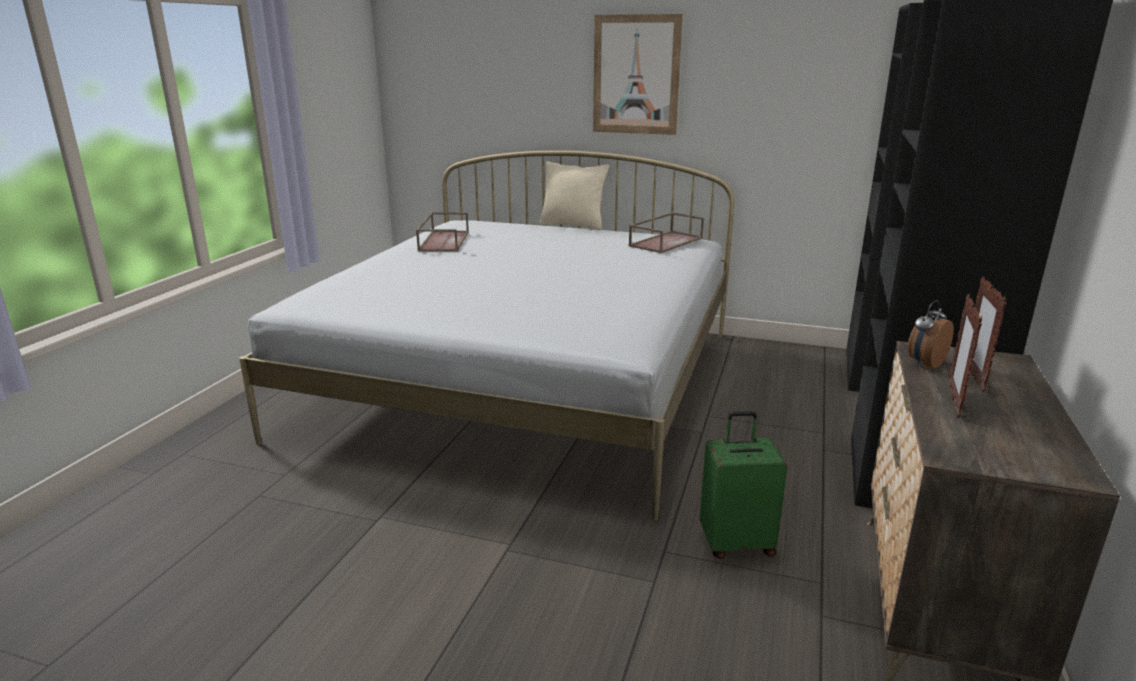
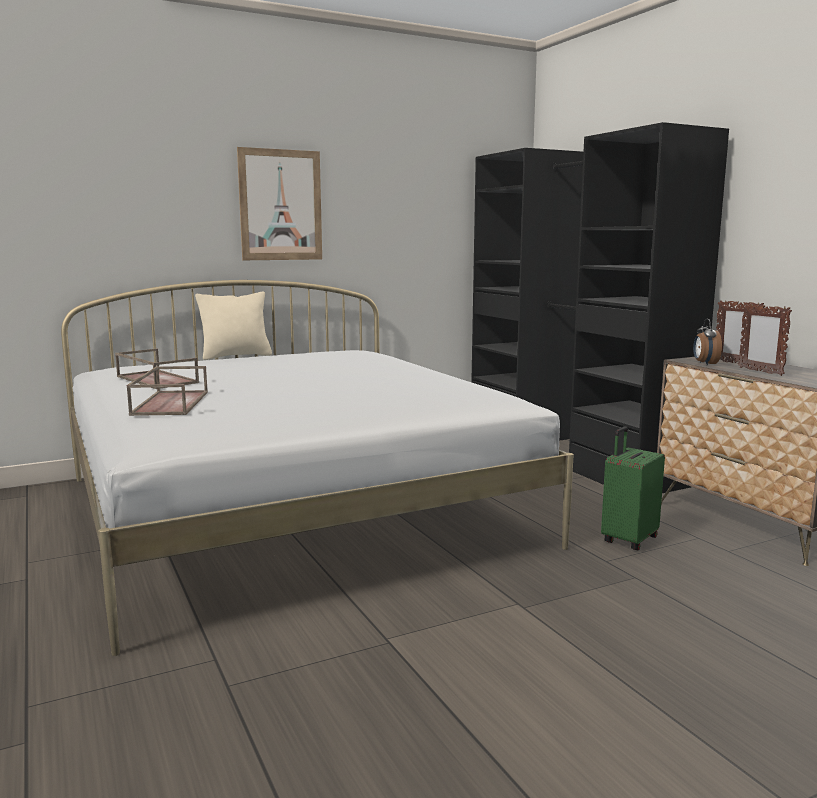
camera: 45 degrees left, 10 degrees down
(666, 241) = (355, 352): brown tray -> brown tray (170, 403)

